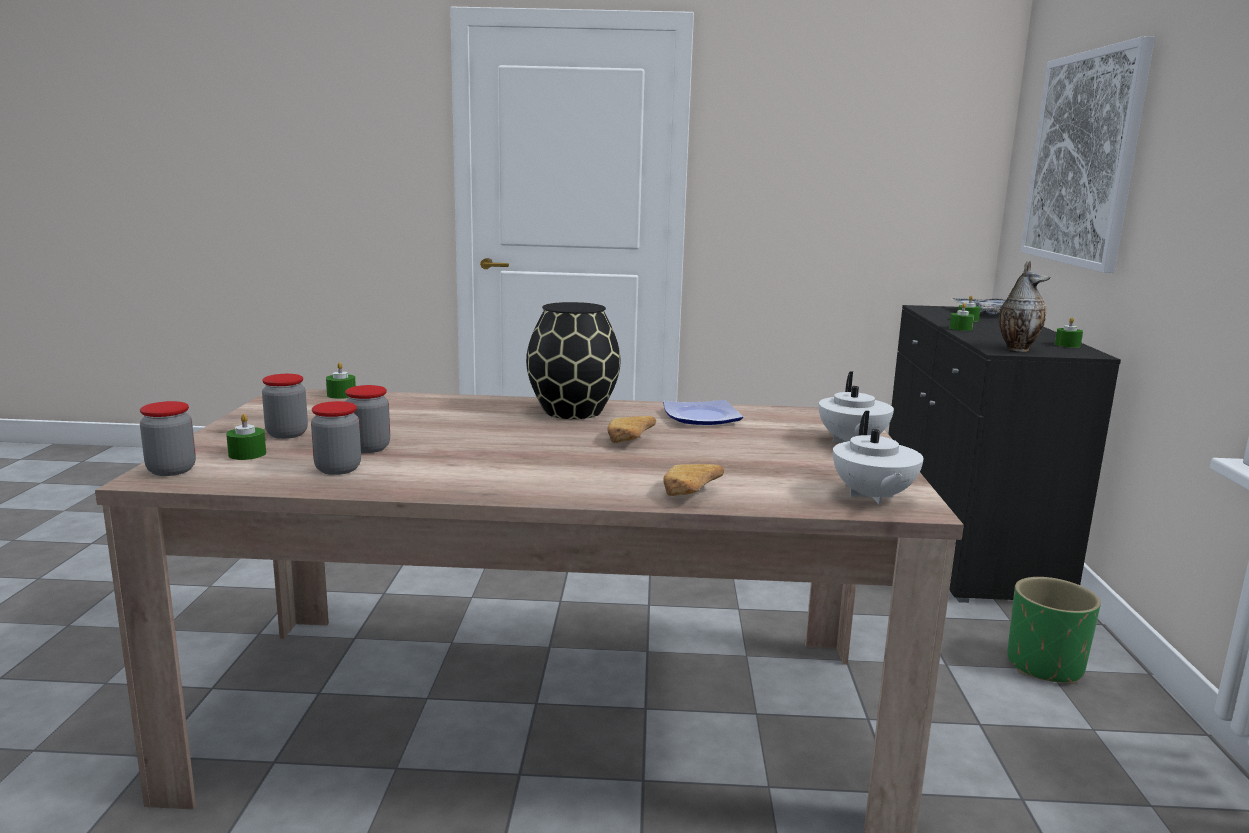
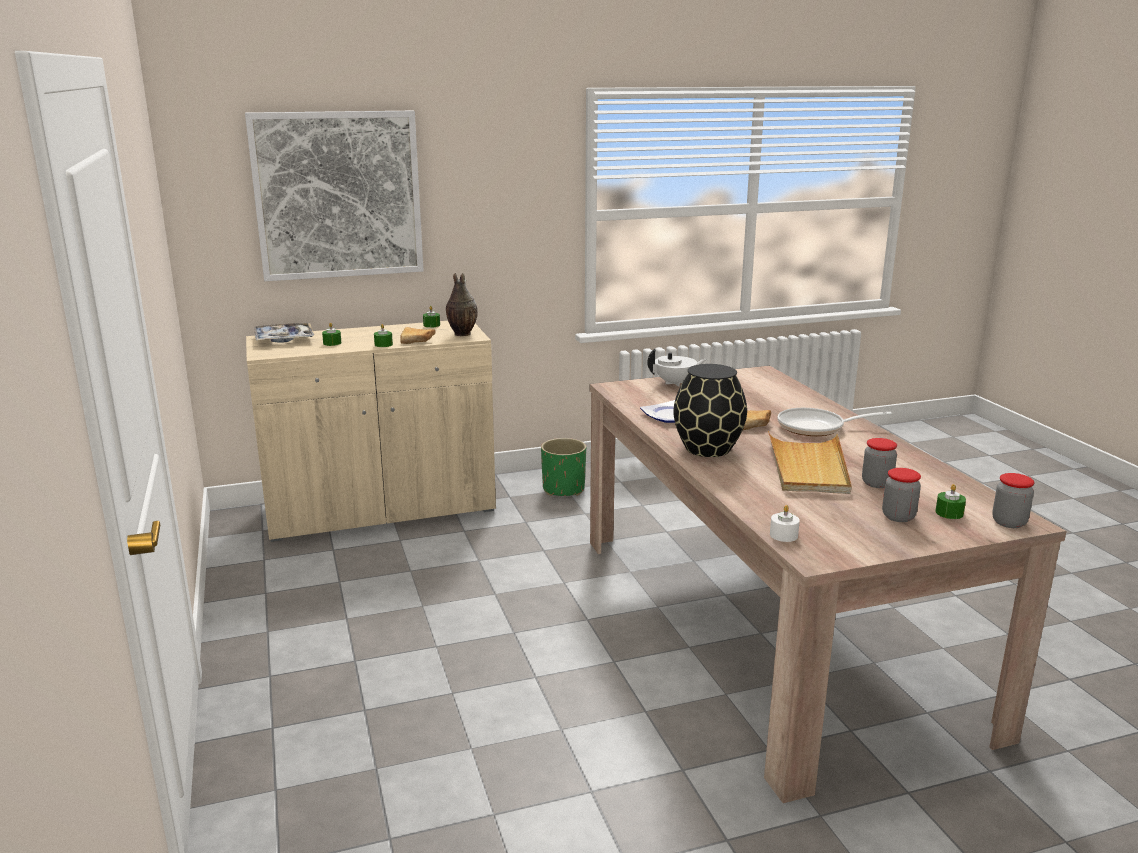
camera: 110 degrees left, 5 degrees up
(338, 469) = (920, 480): jar -> none
(341, 395) = (783, 535): green candle -> white candle
(460, 434) = (808, 467): none -> beige tray
(580, 469) = (816, 427): none -> frying pan
(687, 495) = (814, 404): bread -> bread (418, 341)
(872, 497) = (760, 377): white teapot -> none
(964, 543) = (381, 509): black cabinet -> beige cabinet

